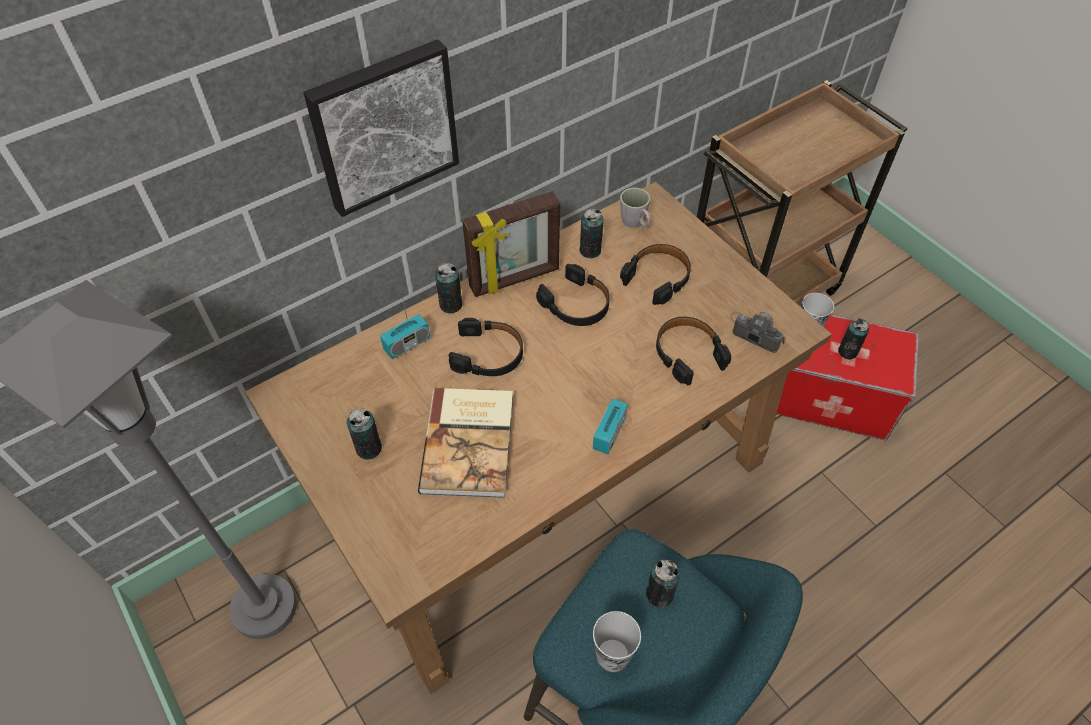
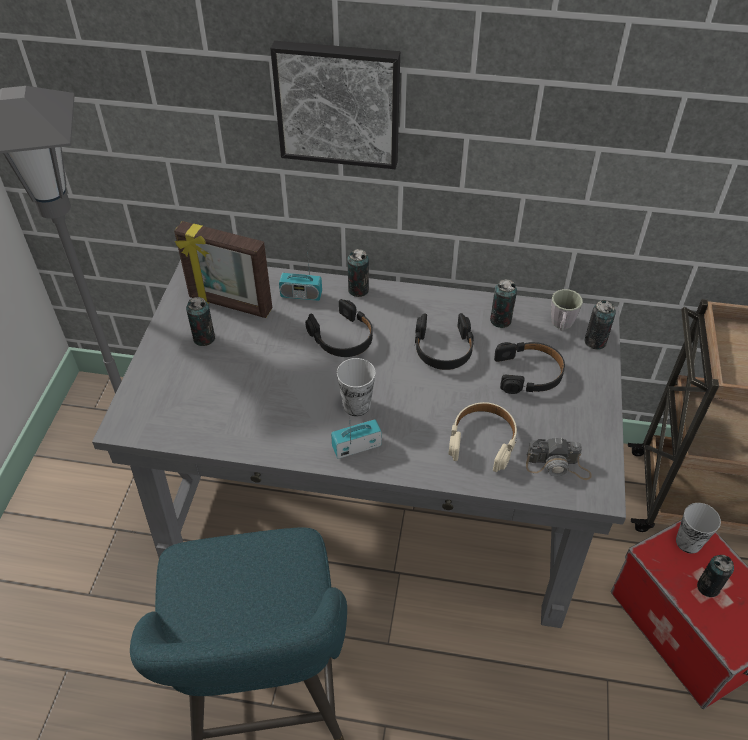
camera: 45 degrees right, 5 degrees down
(471, 443) = (263, 381): book -> none
(515, 279) = (421, 303): picture frame -> picture frame (230, 304)
(545, 486) = (374, 502): brown desk -> grey desk
(612, 655) = (201, 591): cup -> cup (356, 405)
(659, 594) = (276, 584): can -> can (595, 342)
(688, 354) = (482, 440): black headphones -> beige headphones
(754, 332) = (558, 466): camera -> camera turned 105 degrees clockwise

